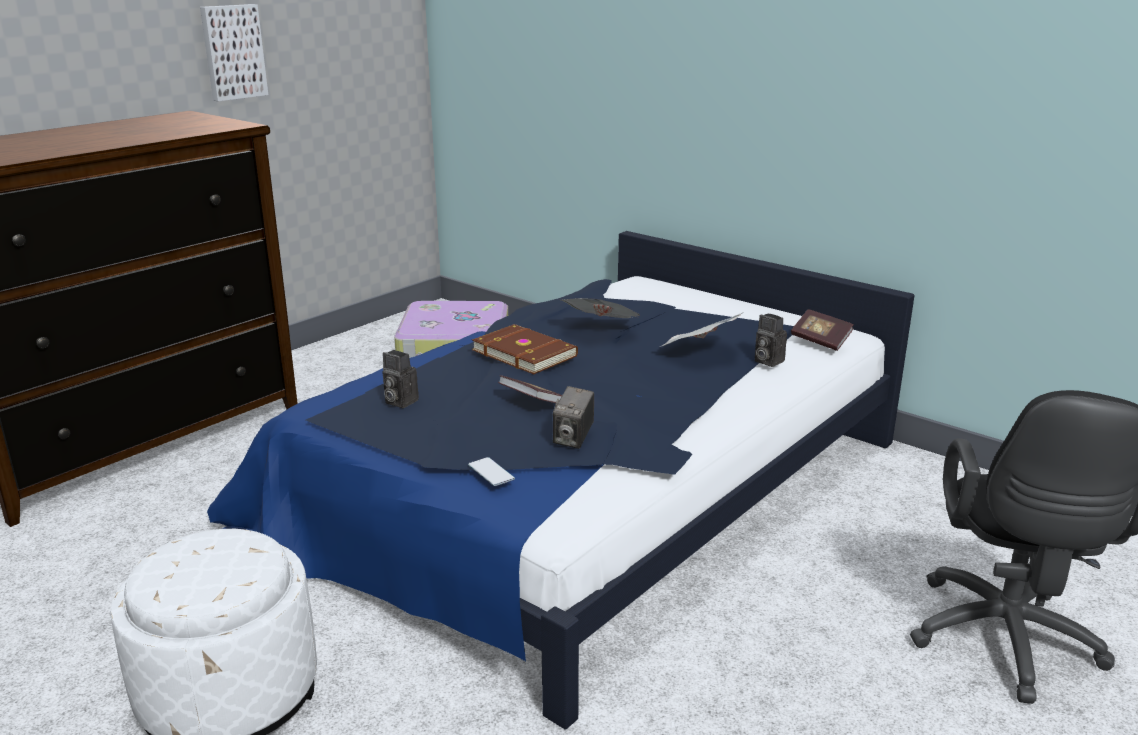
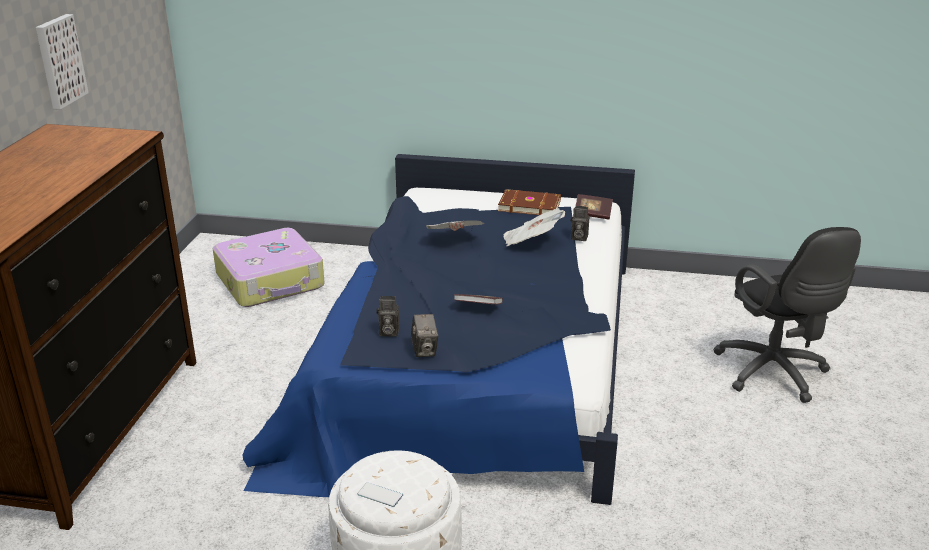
camera: 30 degrees left, 5 degrees up
(491, 472) = (511, 362): phone -> phone (380, 495)
(525, 352) = (428, 271): brown book -> brown book (529, 205)
(573, 439) = (533, 325): camera -> camera (424, 350)

